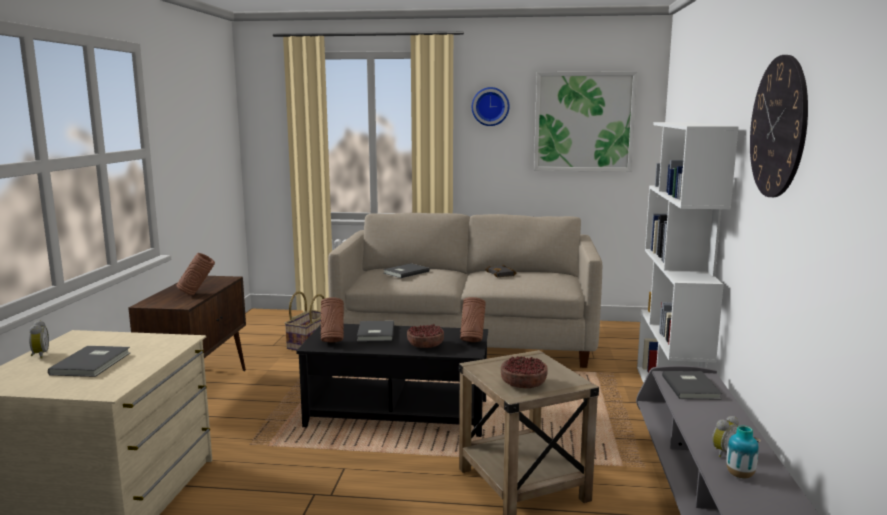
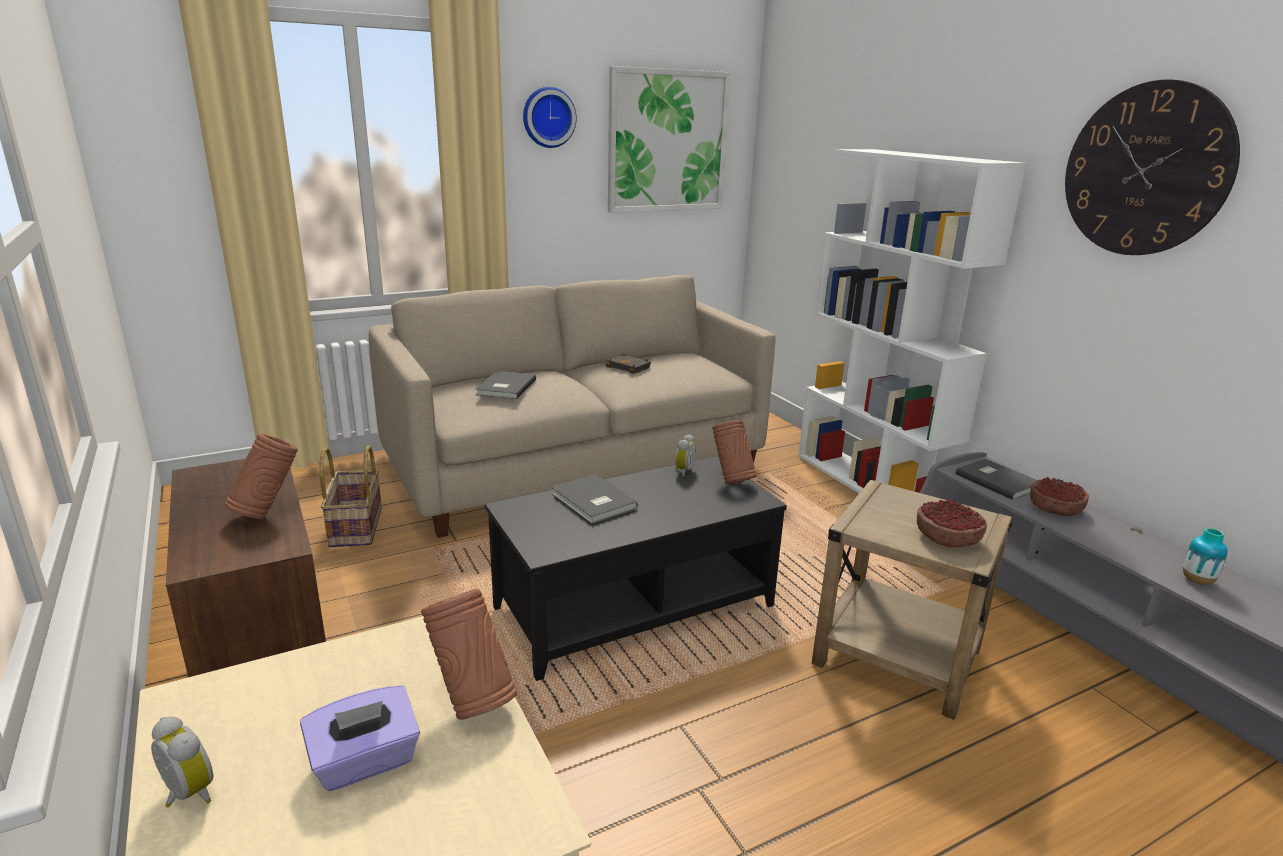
camera: 35 degrees left, 10 degrees up
(93, 363) = (365, 762): grey book -> purple tissue box
(333, 341) = (557, 534): brown vase -> brown vase (472, 700)
(425, 345) = (691, 504): bowl -> bowl (1055, 509)
(723, 452) = (1144, 556): alarm clock -> alarm clock (682, 471)

